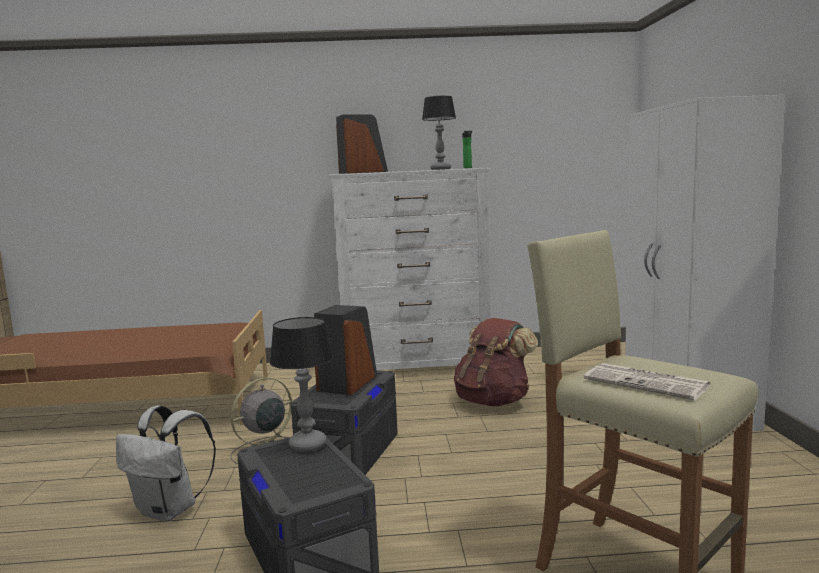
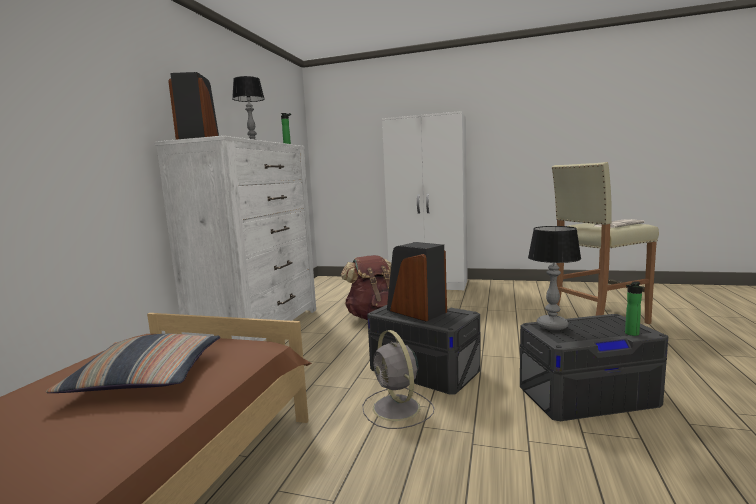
camera: 70 degrees left, 0 degrees up
(168, 339) = (147, 377): none -> pillow
(170, 510) = (509, 467): white backpack -> none
(283, 489) = (631, 334): none -> bottle

